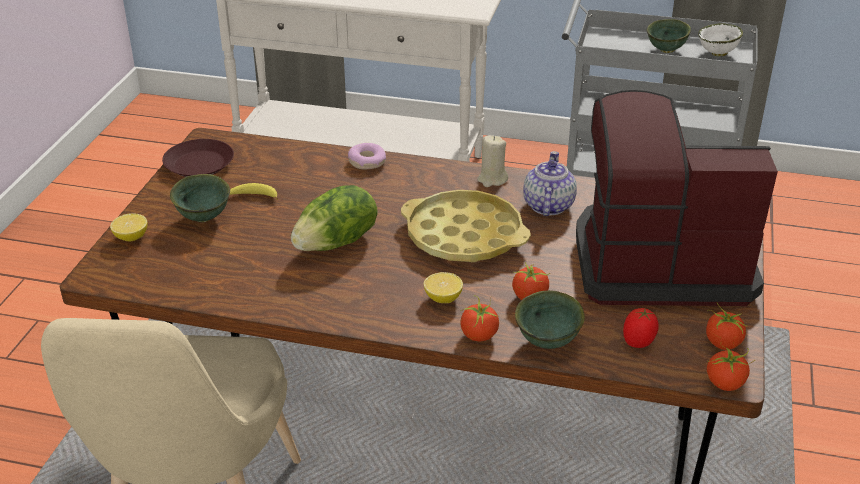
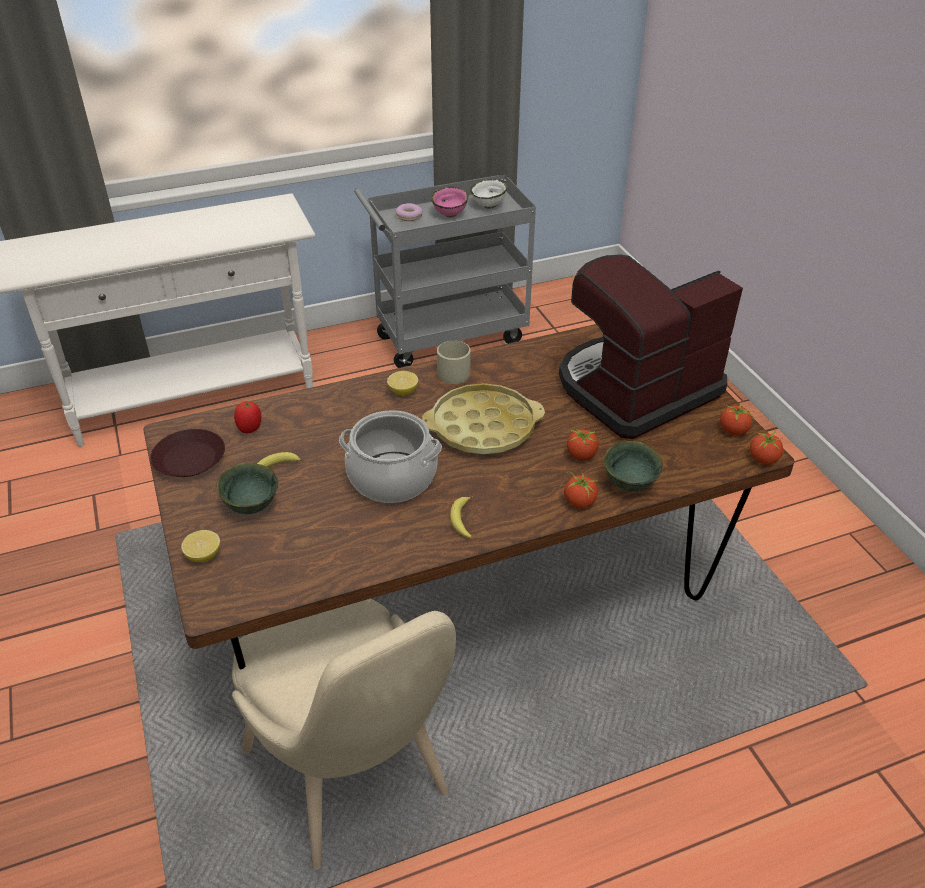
camera: 35 degrees left, 5 degrees up
(337, 243) = (392, 477): lettuce -> cooking pot
(355, 302) = (462, 520): none -> banana
(367, 162) = (339, 396): donut -> donut (409, 216)
(443, 298) = (523, 485): lemon -> lemon (403, 391)
(492, 179) = (453, 371): beige candle -> beige mug
(547, 205) = (516, 376): teapot -> none
(638, 342) = (685, 455): tomato -> tomato (250, 428)
(667, 50) = (450, 215): green bowl -> pink bowl

